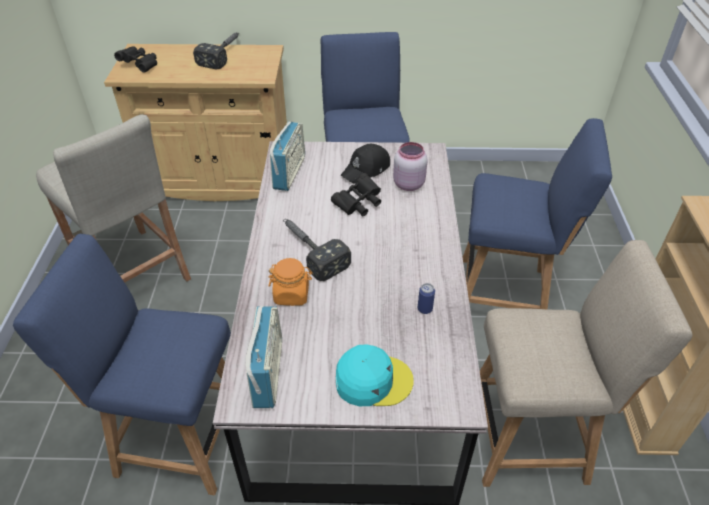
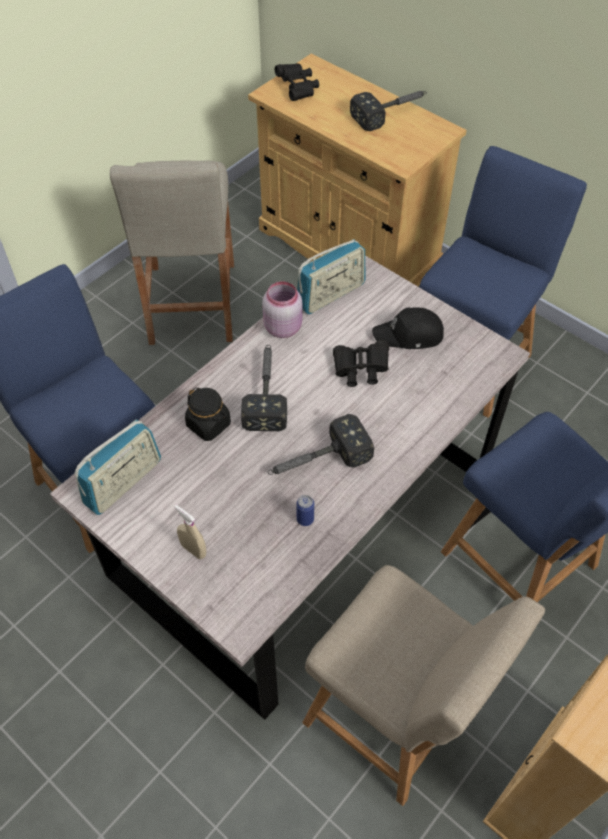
camera: 40 degrees right, 10 degrees up
(292, 294) = (209, 425): orange jar -> black jar
(372, 380) = (193, 550): turquoise cap -> beige spray bottle
(392, 271) = (316, 462): none -> hammer
(408, 184) = (434, 378): pink jar -> pink jar (283, 327)

